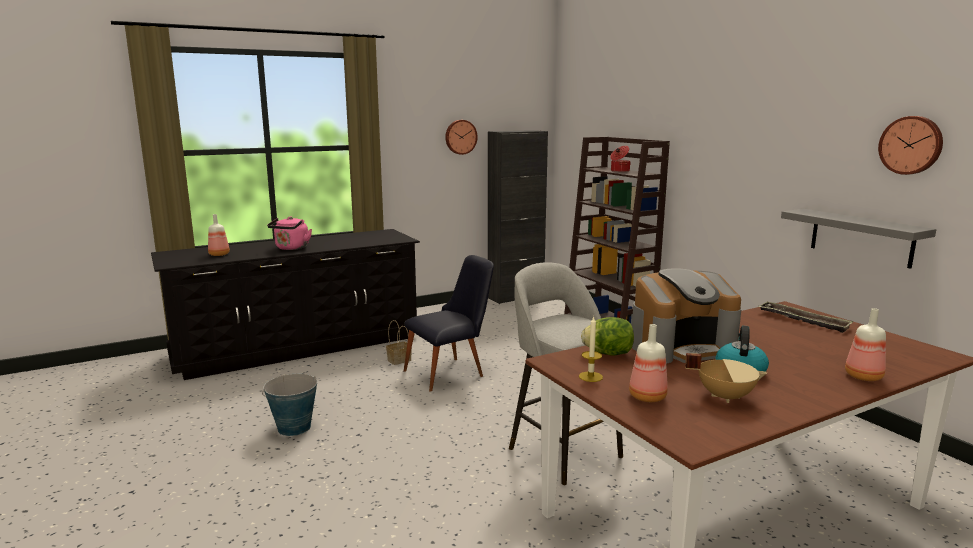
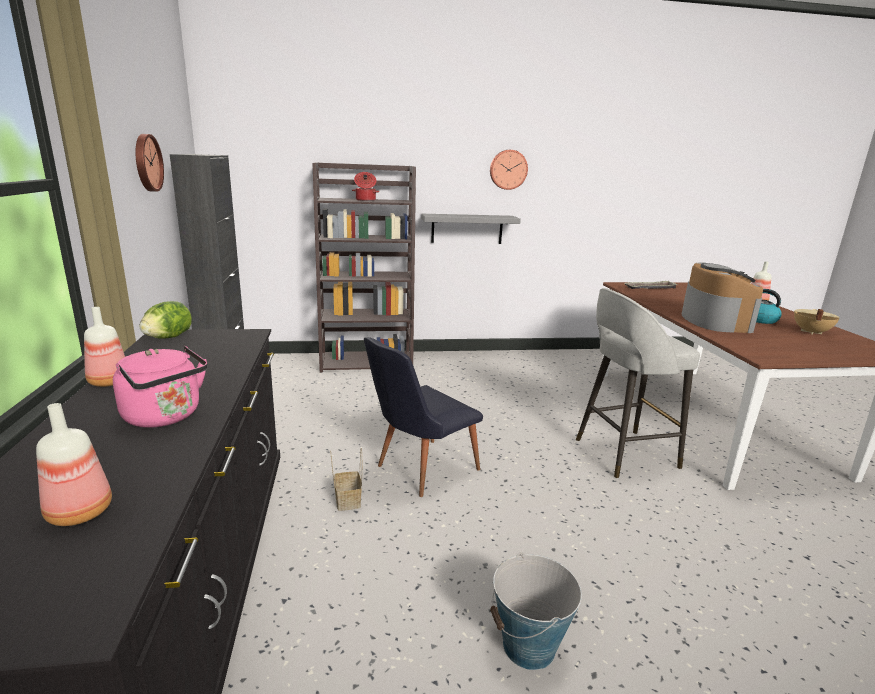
camera: 70 degrees left, 5 degrees up
(451, 372) = (419, 470): black chair -> black chair turned 120 degrees counterclockwise
(590, 377) = (795, 353): candle -> none
(608, 354) = (737, 339): lettuce -> lettuce (168, 337)
(647, 397) = (828, 348): bottle -> bottle (109, 382)
(861, 237) = (588, 231): grey shelf -> grey shelf (467, 229)
(911, 145) = (618, 165): wall clock -> wall clock (508, 169)

